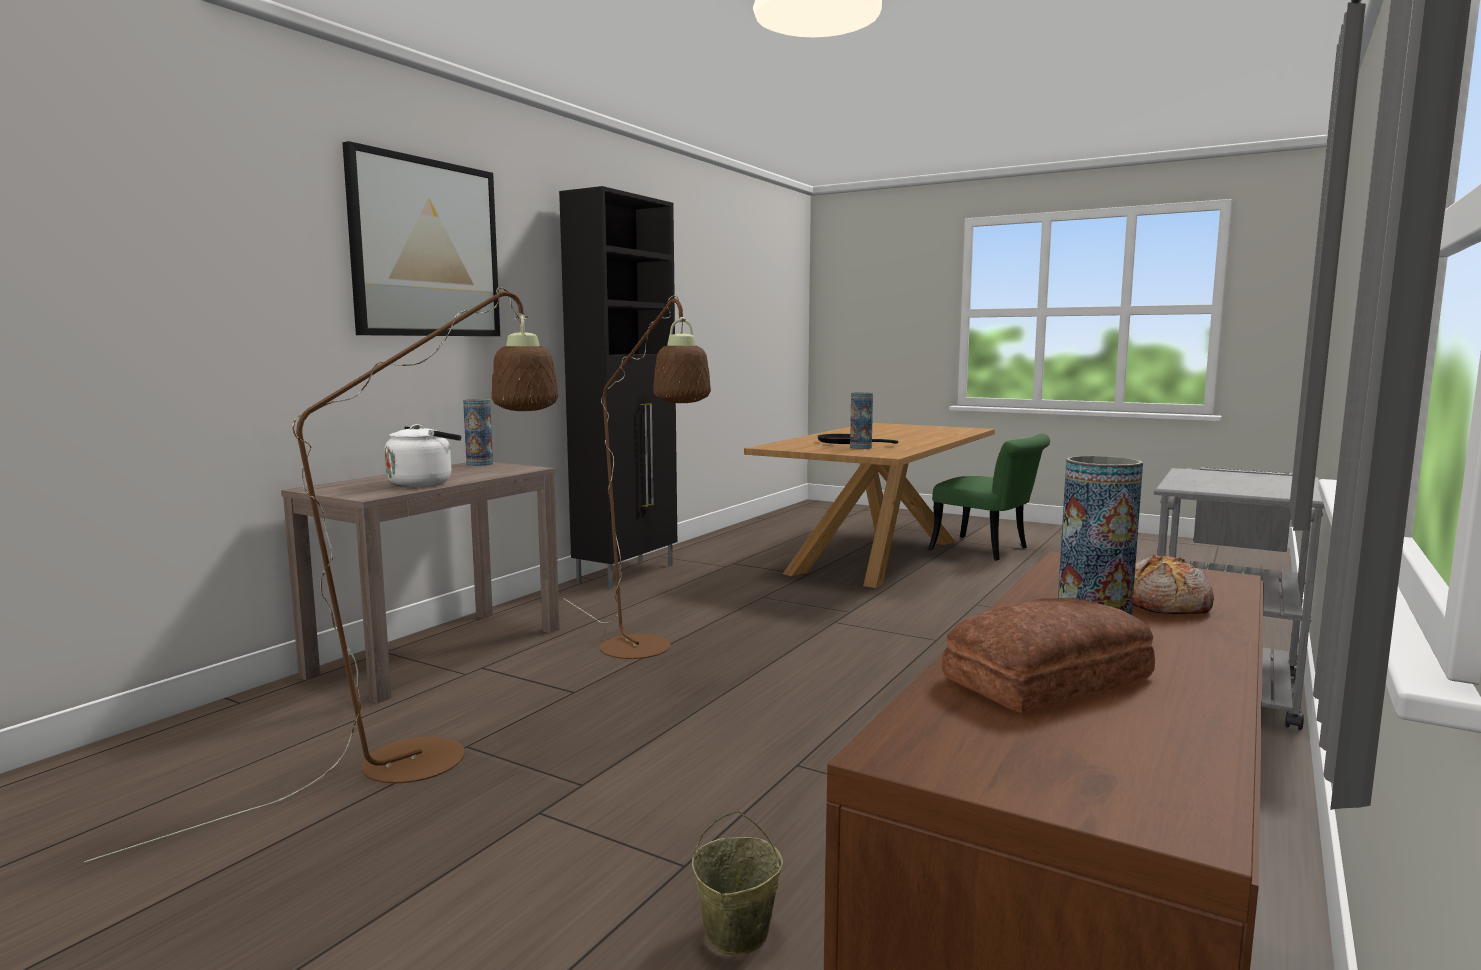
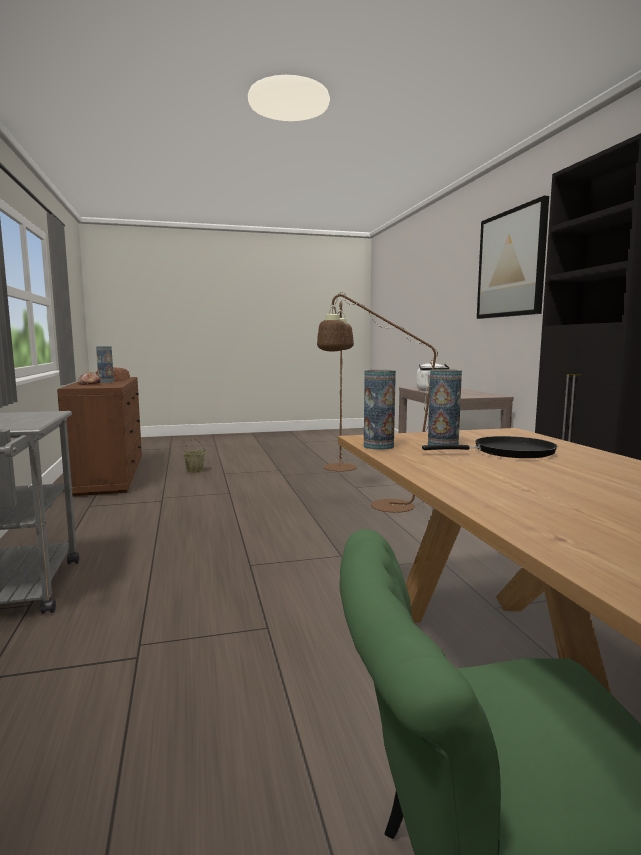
camera: 135 degrees right, 0 degrees up
(479, 464) = (492, 395): vase -> vase (378, 446)

